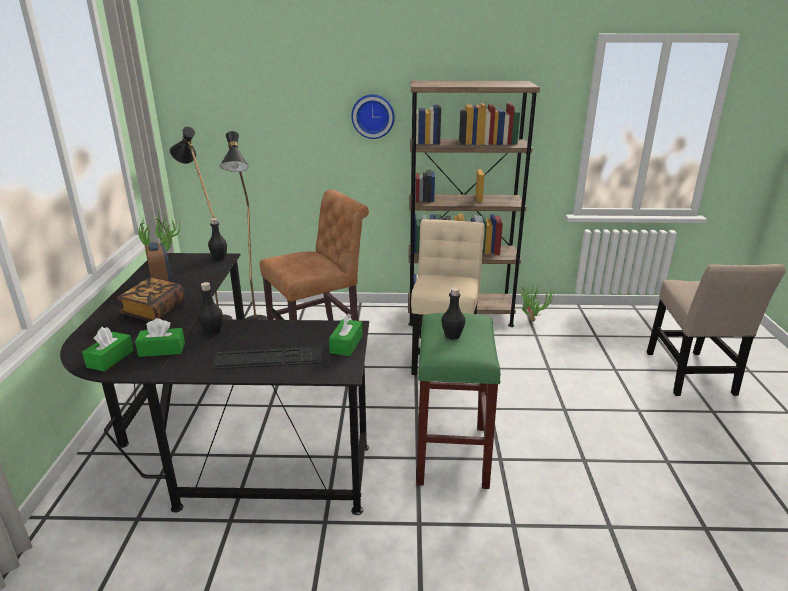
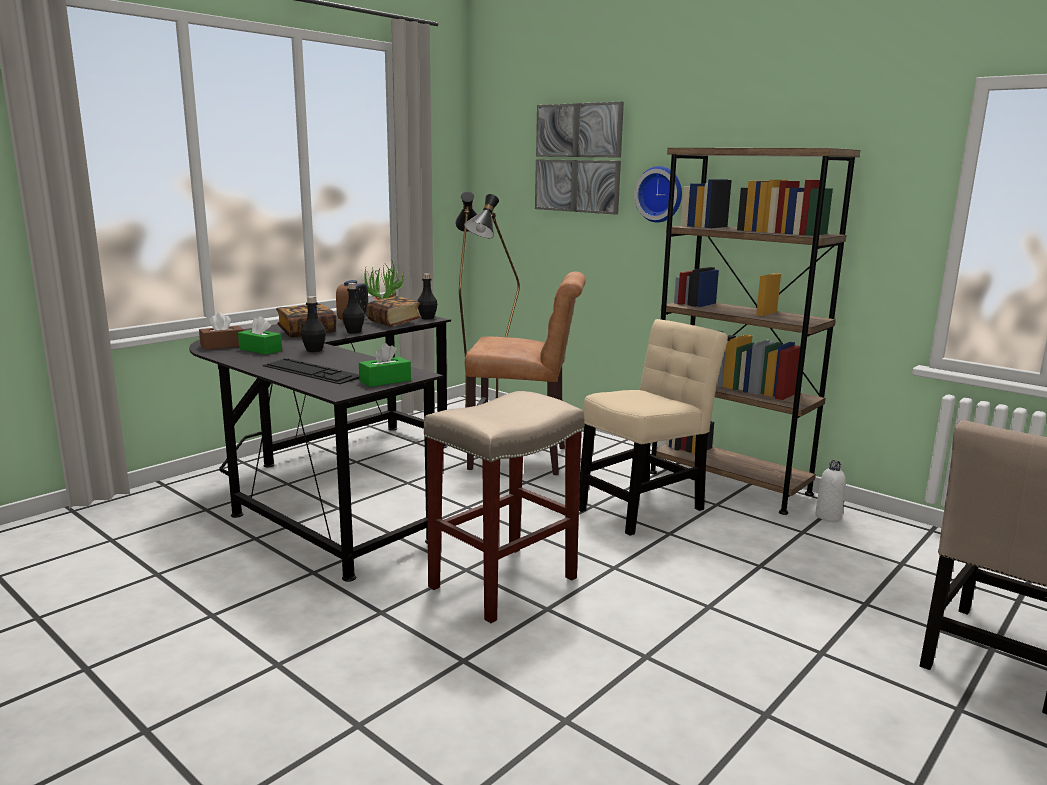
camera: 40 degrees right, 10 degrees down
(110, 358) = (223, 345): green tissue box -> brown tissue box
(205, 273) = (394, 323): none -> book
(288, 88) = (578, 158): none -> picture
(452, 336) = (500, 407): black bottle -> black bottle (354, 332)
(452, 455) = (502, 583): green stool -> beige stool
(532, 318) = (828, 516): potted plant -> white bottle

